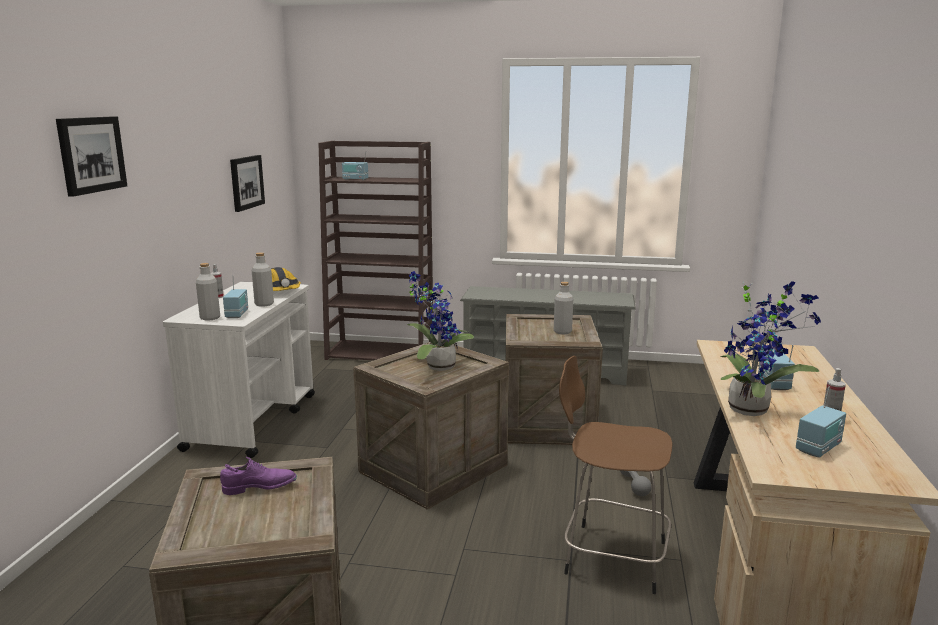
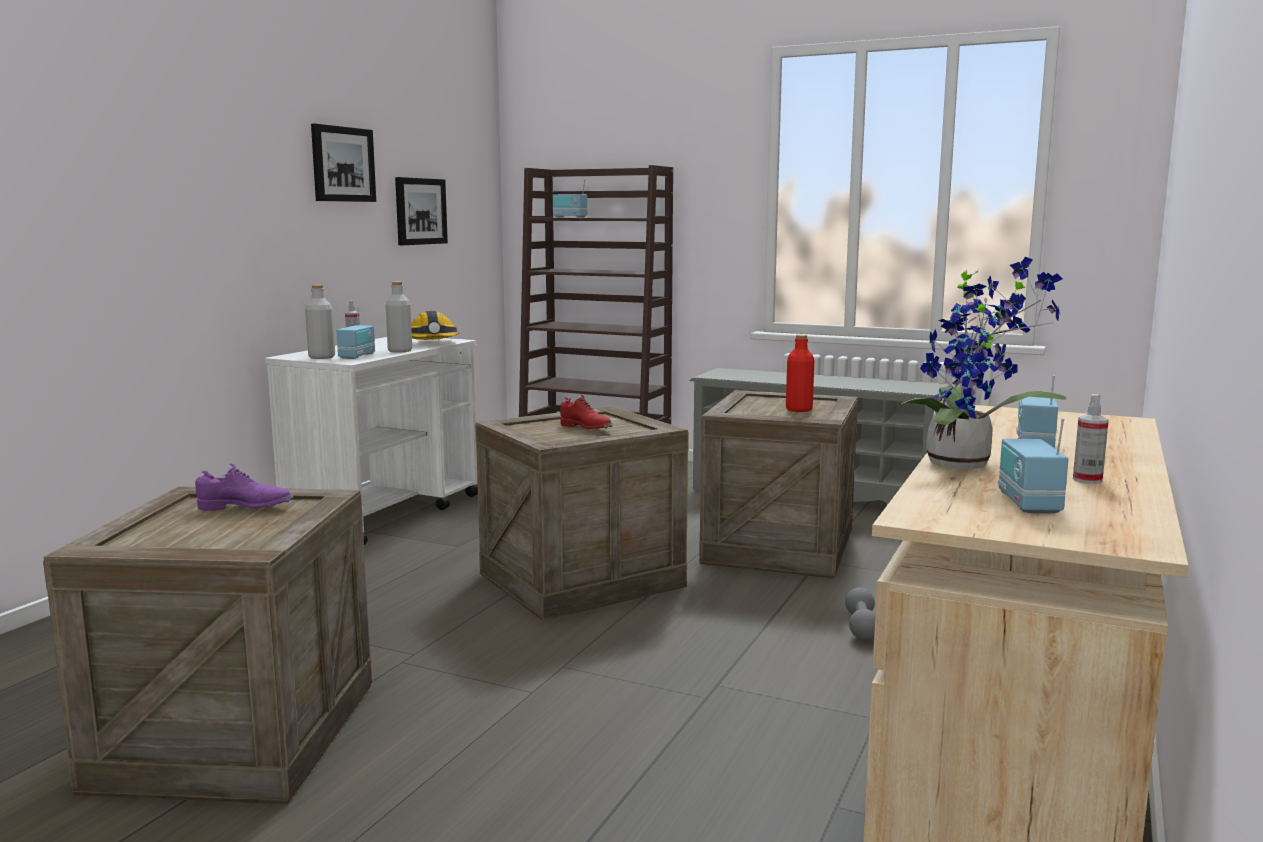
camera: 15 degrees right, 5 degrees down
(91, 154) = (177, 131): picture -> picture (342, 164)
(437, 366) = (586, 428): potted plant -> red shoe
(562, 332) = (799, 409): grey bottle -> red bottle
(611, 556) = (769, 701): brown stool -> none
(819, 448) = (1028, 503): radio -> radio turned 120 degrees clockwise

